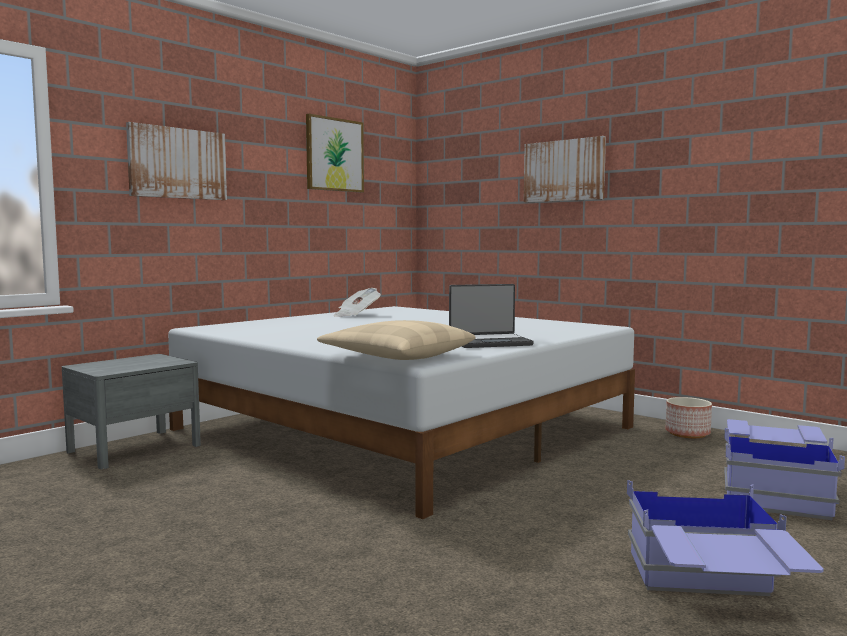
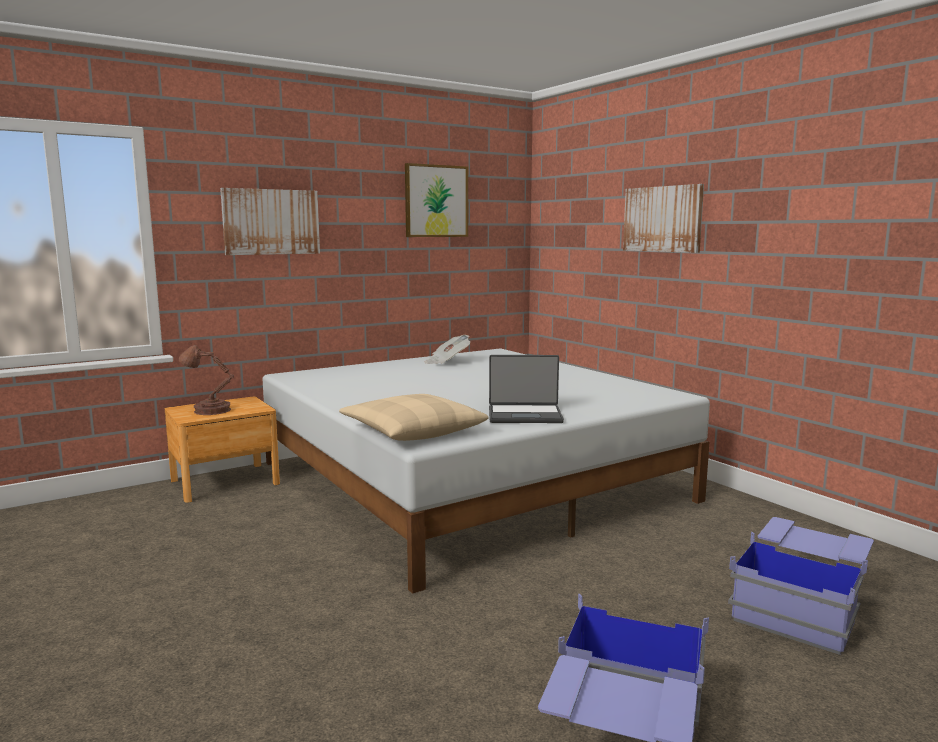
camera: 15 degrees right, 5 degrees up
(120, 365) = (209, 410): none -> brown table lamp
(134, 448) = (225, 482): grey nightstand -> brown nightstand
(688, 433) = (760, 516): planter -> none

